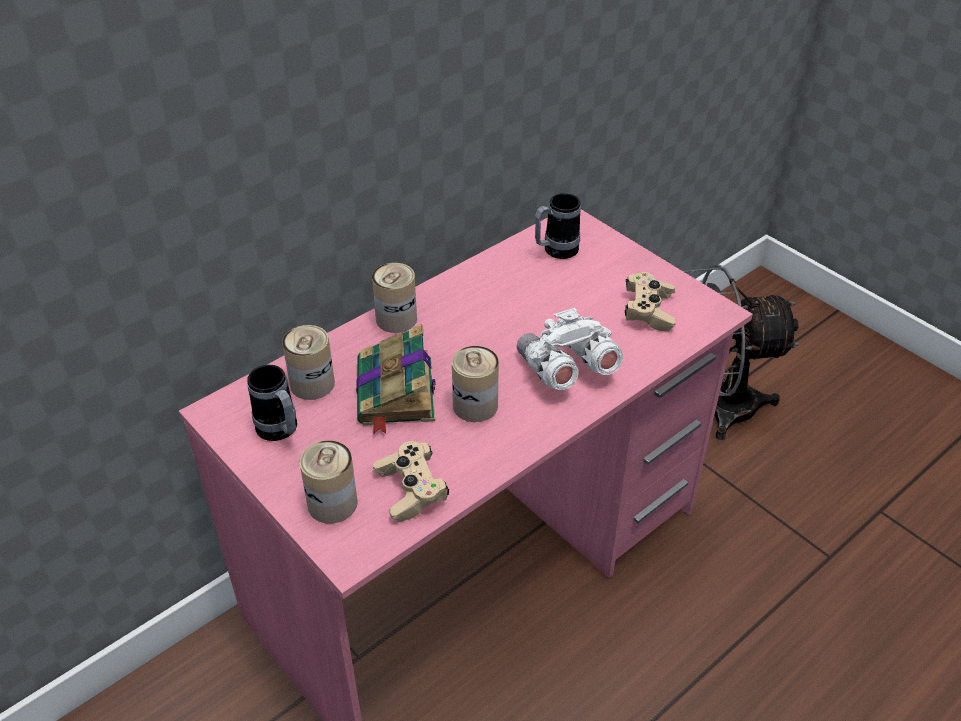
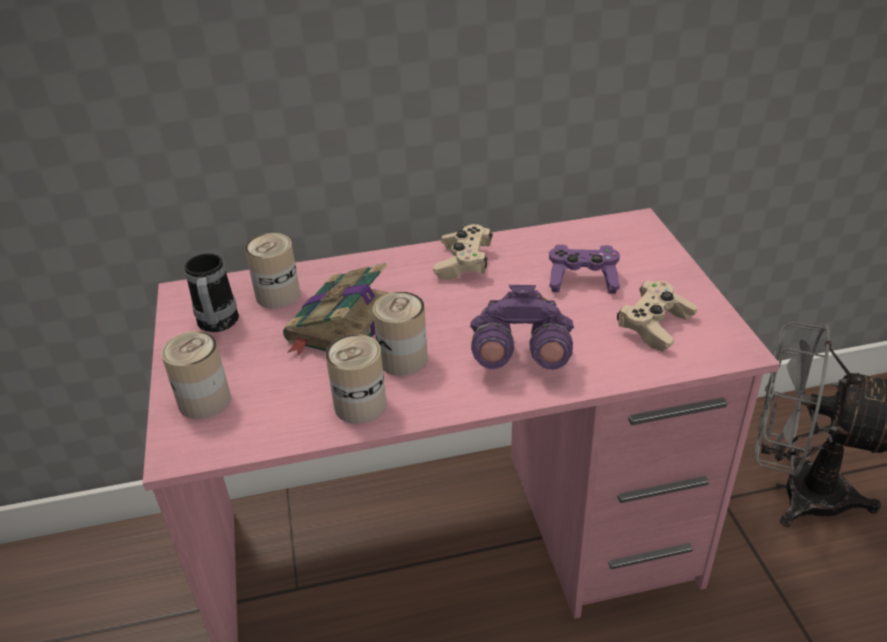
camera: 30 degrees right, 5 degrees down
(396, 319) = (395, 262): can -> can (360, 405)
(411, 490) = (280, 414): beige game controller -> beige game controller (463, 263)
(555, 251) = (597, 245): mug -> none
(565, 370) = (519, 355): white binoculars -> purple binoculars
(567, 288) = (582, 280): none -> purple game controller

